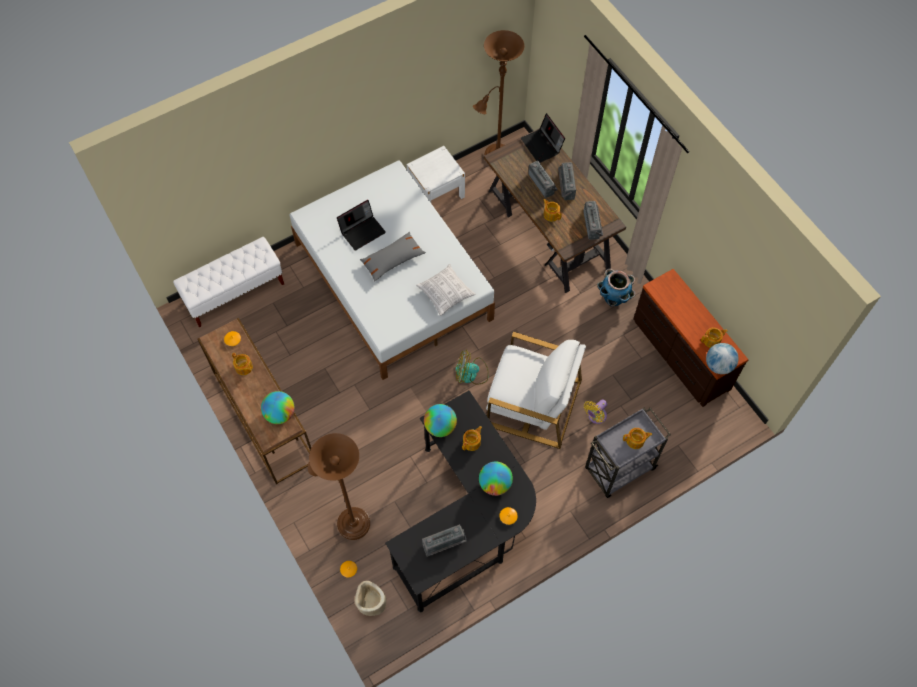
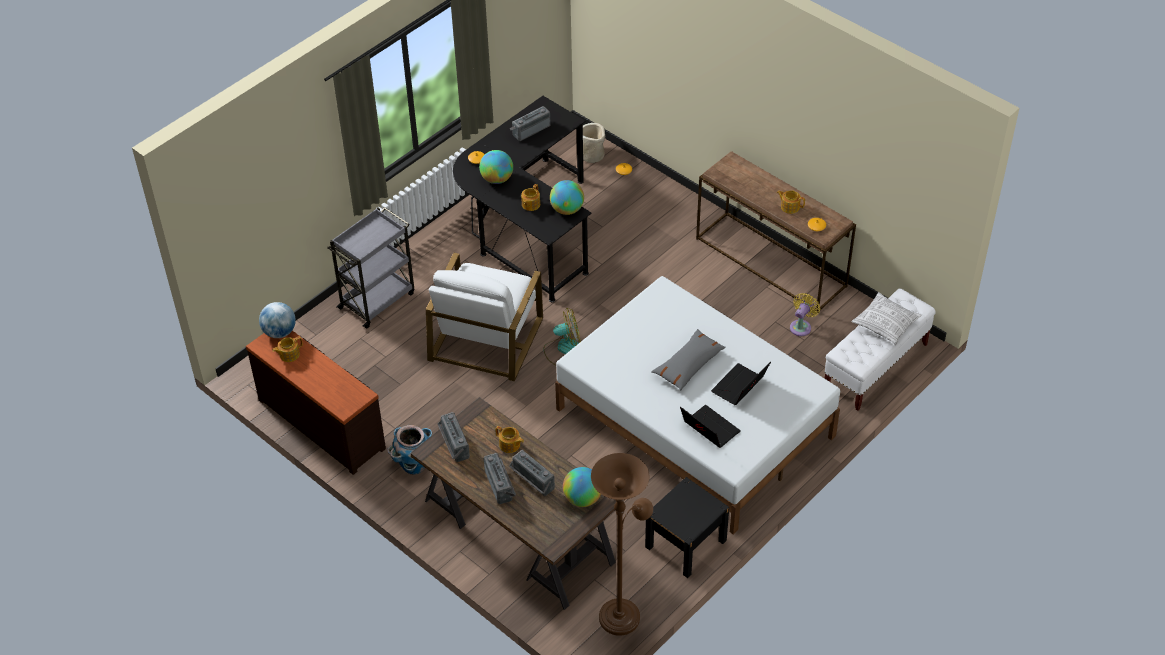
camera: 165 degrees right, 15 degrees down
(280, 414) = (731, 179): globe -> globe (582, 498)
(350, 521) = (639, 203): brown floor lamp -> none
(436, 192) = (685, 544): white nightstand -> black nightstand
(445, 293) = (611, 344): pillow -> pillow (885, 324)
(533, 403) = (485, 337): white armchair -> white armchair turned 75 degrees counterclockwise
(542, 146) = (546, 532): laptop -> laptop (708, 429)
(595, 416) = (412, 340): yellow fan -> yellow fan (801, 326)
(635, 441) = (363, 237): teapot -> none

